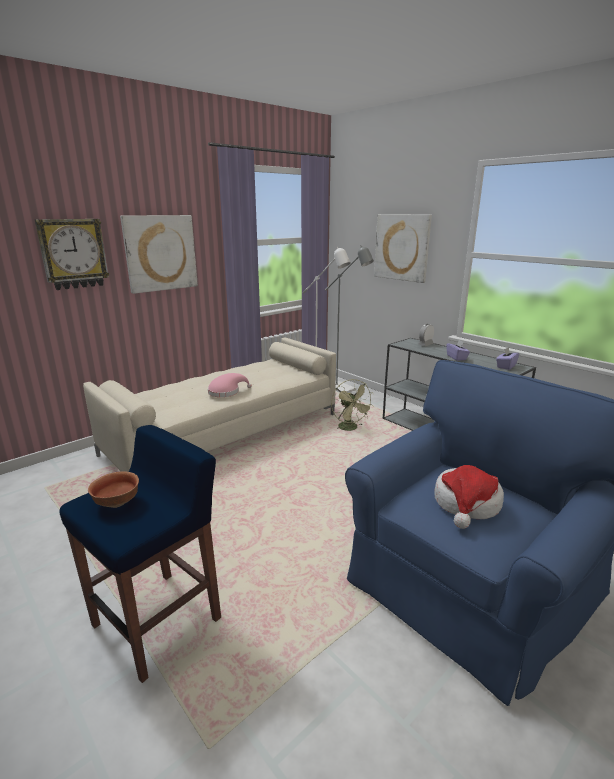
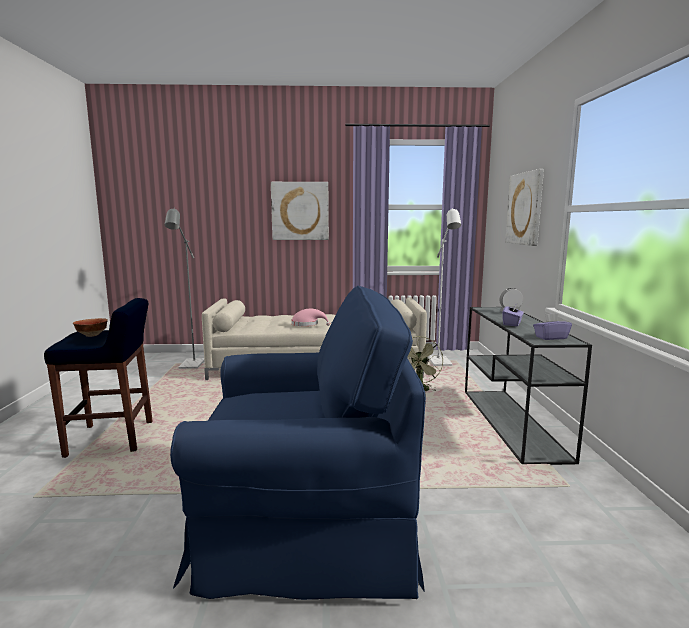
camera: 40 degrees right, 10 degrees down
(73, 254) = (235, 207): wall clock -> none
(345, 389) = (470, 364): grey floor lamp -> grey floor lamp (190, 366)
(466, 504) = (269, 407): hat -> none

